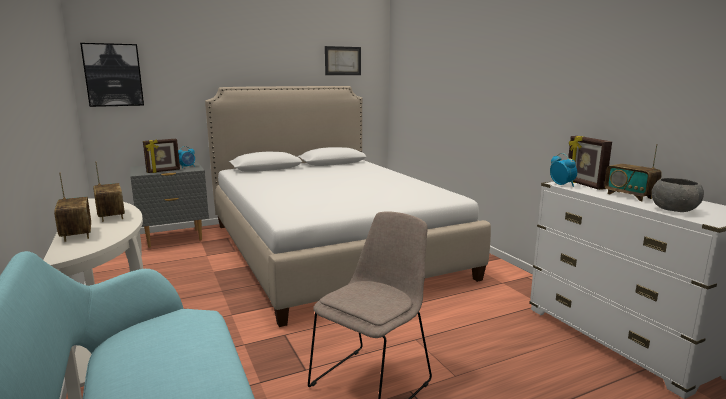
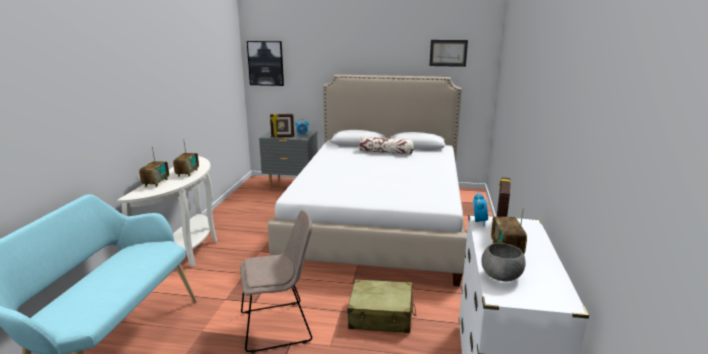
camera: 35 degrees right, 5 degrees up
(311, 170) = (385, 152): none -> pillow
(458, 328) = (381, 316): none -> beige suitcase

